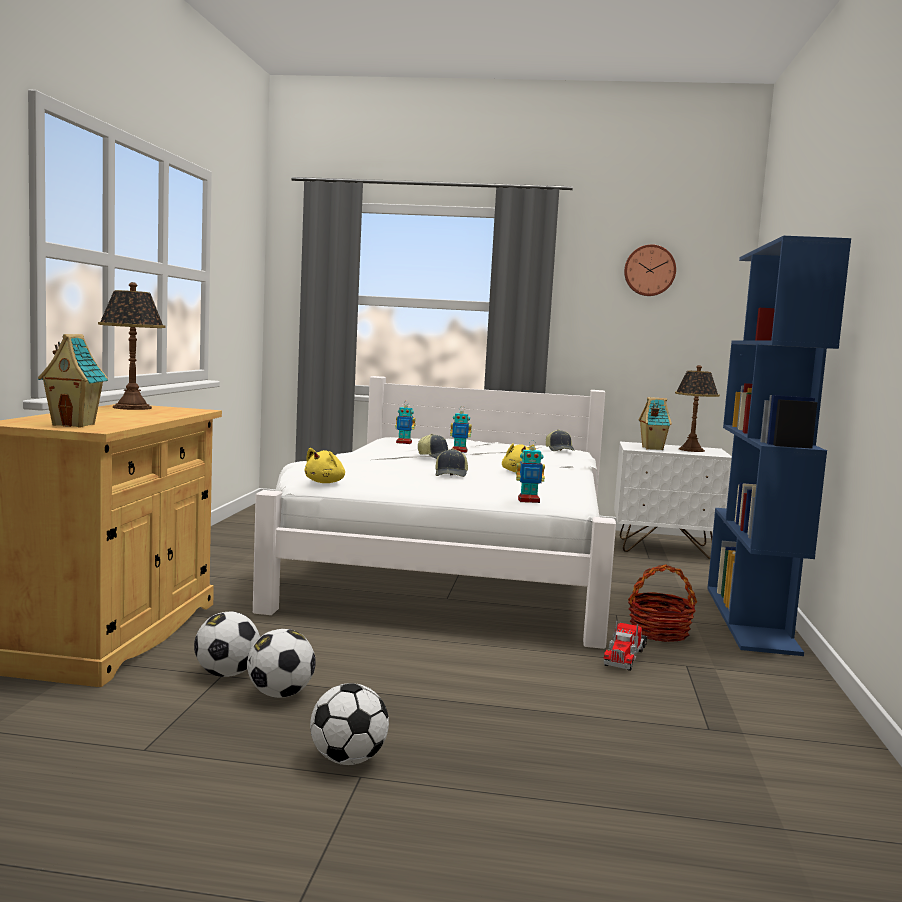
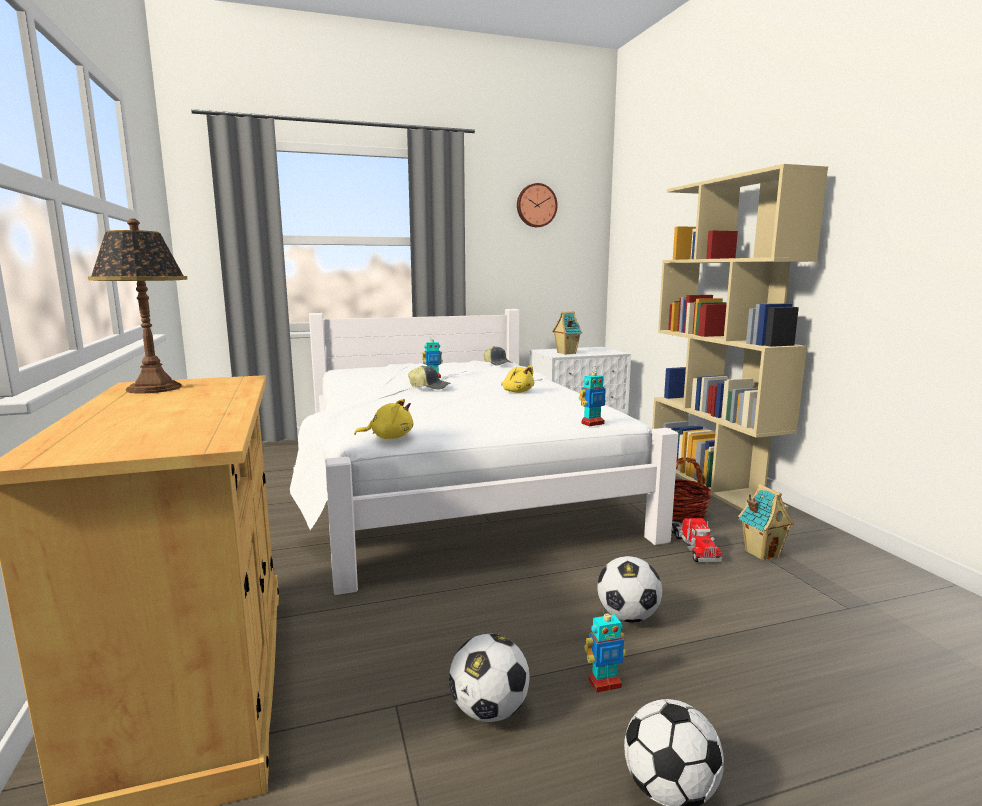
camera: 25 degrees left, 5 degrees up
(75, 425) = (155, 439): toy house -> toy house (761, 553)
(227, 674) = (400, 701): football -> football (628, 616)
(326, 482) = (389, 437): yellow plush toy -> yellow plush toy turned 90 degrees counterclockwise
(404, 443) = (365, 374): toy robot -> toy robot (604, 683)
(451, 475) = (479, 405): cap -> none
(691, 450) = (591, 351): table lamp -> none
(751, 619) = (712, 483): blue bookcase -> beige bookcase

